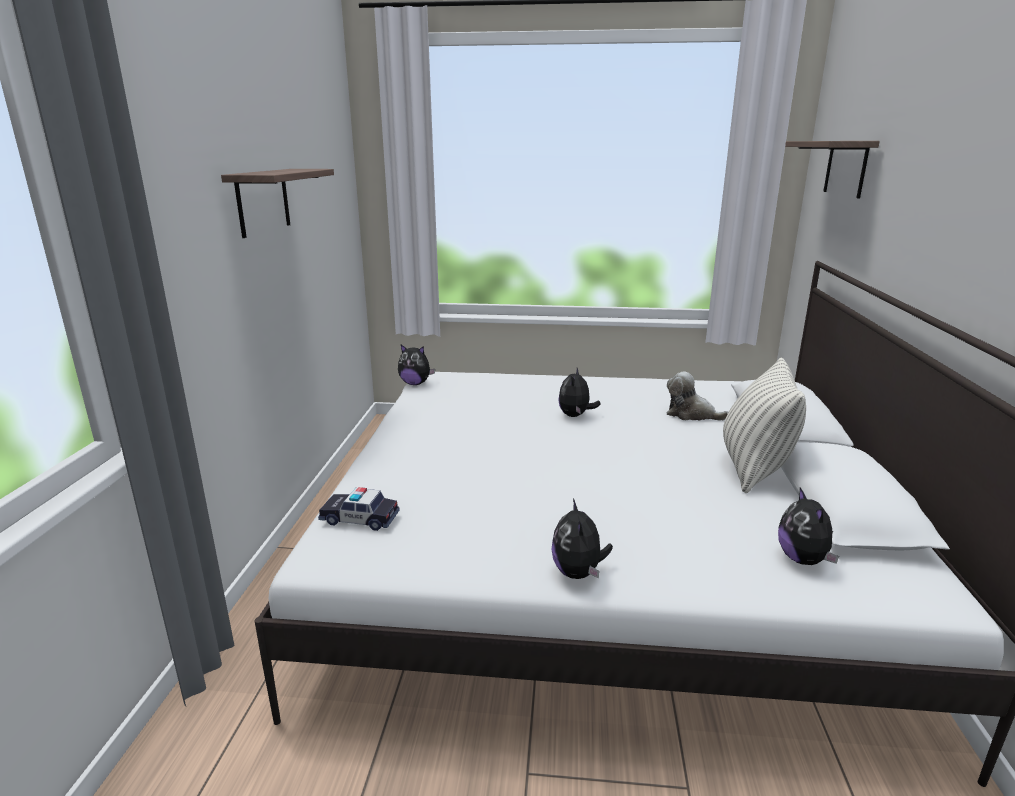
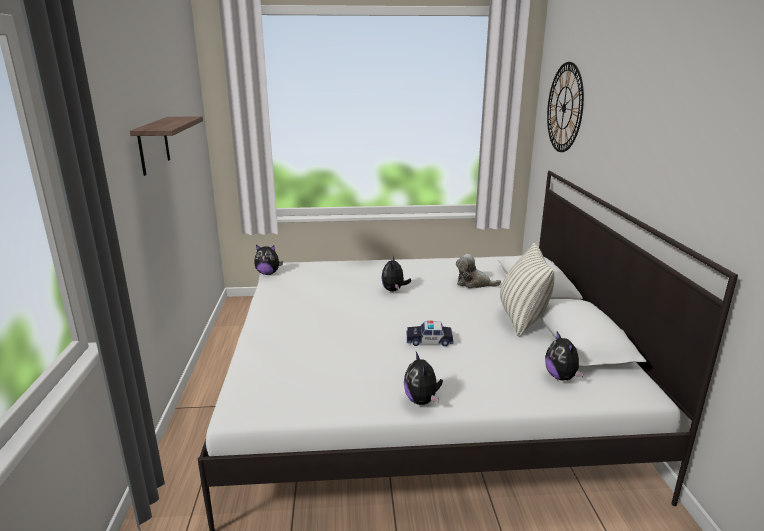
camera: 10 degrees left, 0 degrees up
(359, 518) = (259, 379): toy car -> toy car (429, 340)
(846, 168) = (564, 108): shelf -> wall clock

